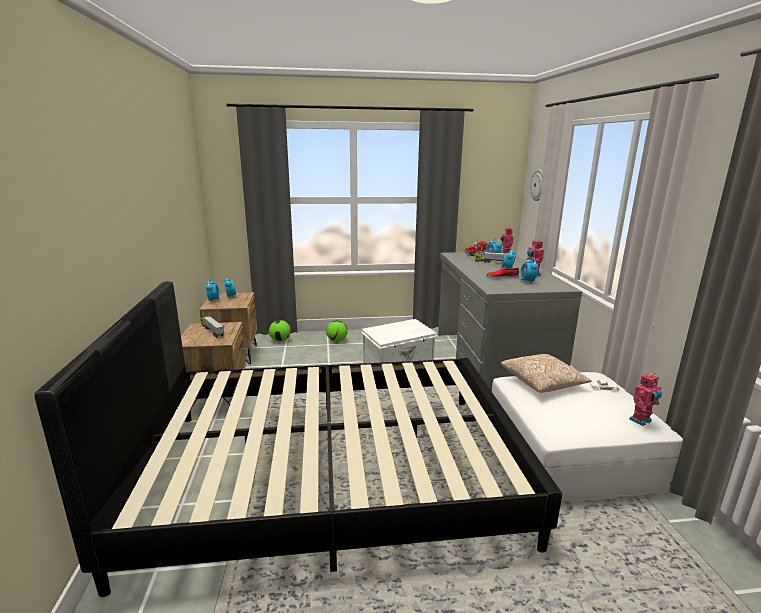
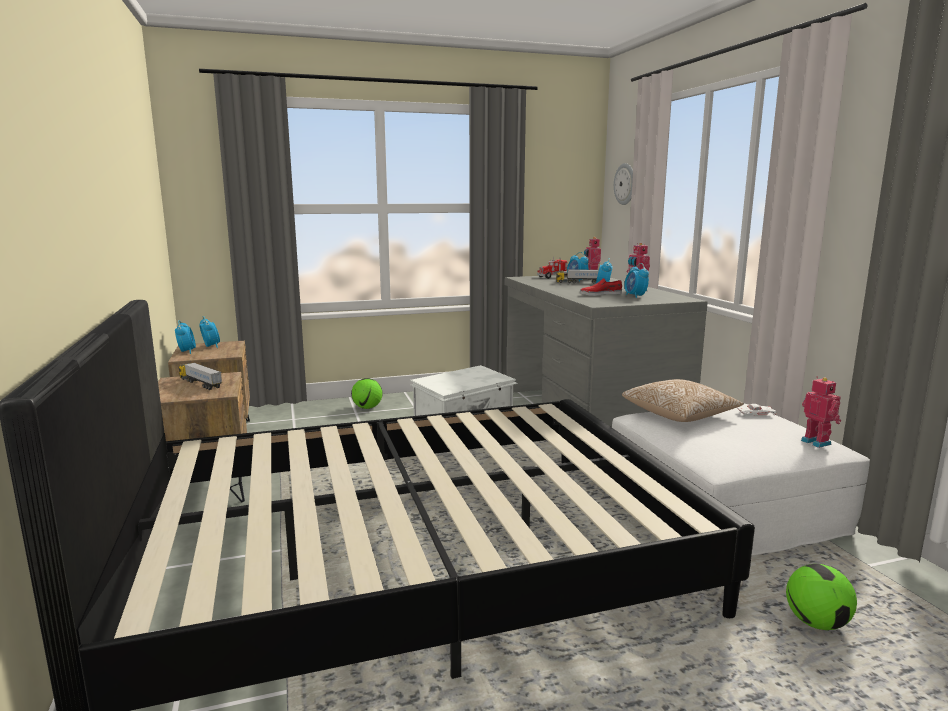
camera: 10 degrees left, 5 degrees down
(280, 340) = (283, 413): football -> football (816, 623)
(641, 421) = (817, 442): toy robot -> toy robot turned 75 degrees counterclockwise

